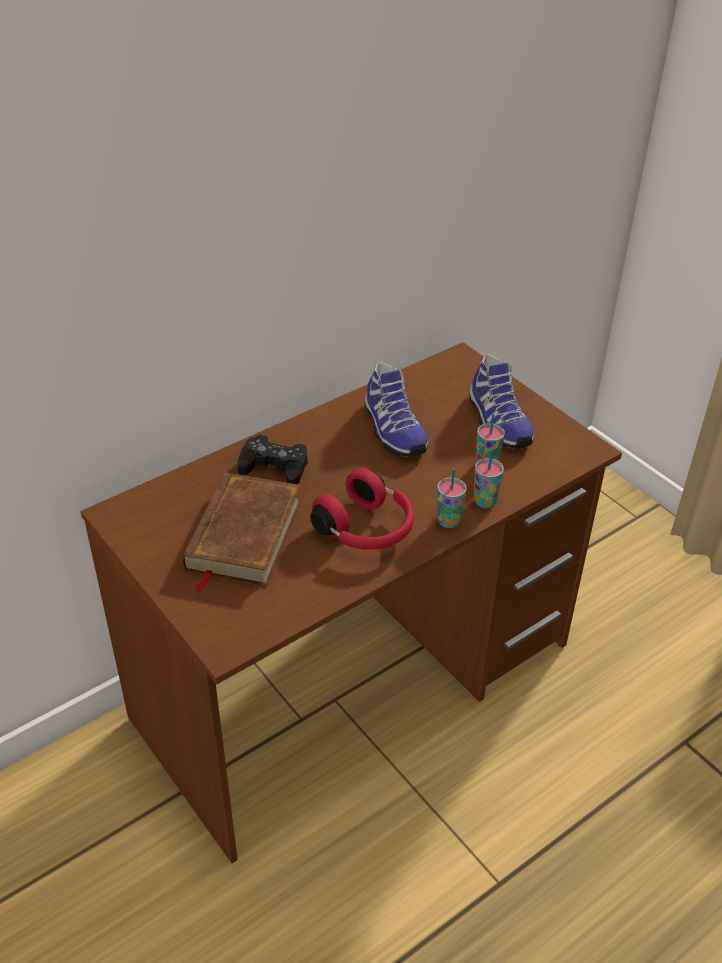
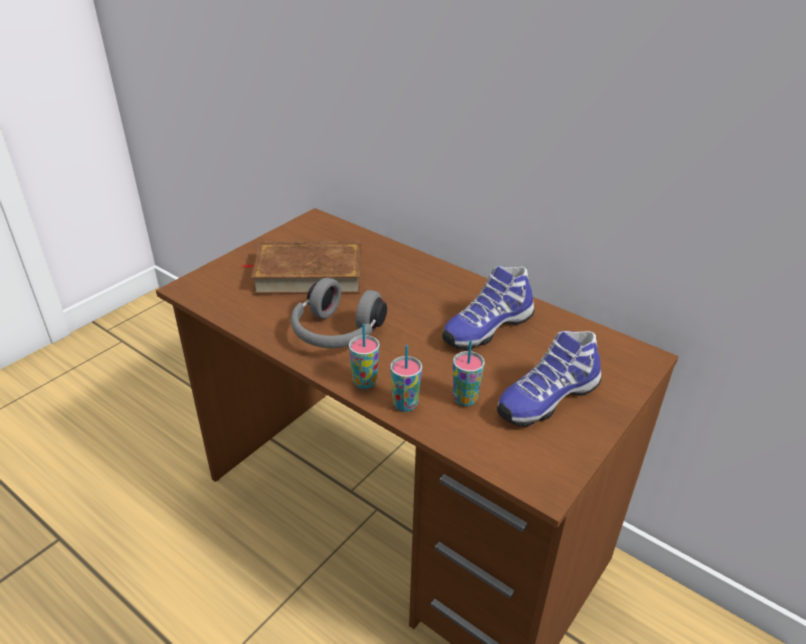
camera: 75 degrees right, 5 degrees down
(274, 467) = (398, 273): black game controller -> none
(366, 529) = (336, 333): red headphones -> grey headphones

